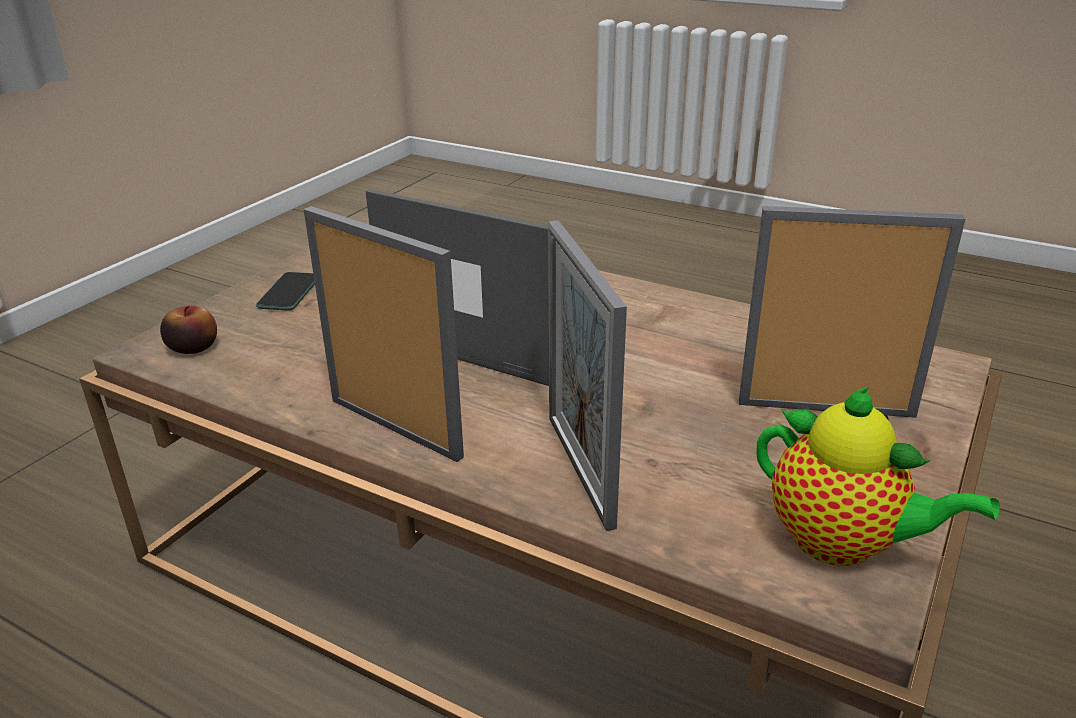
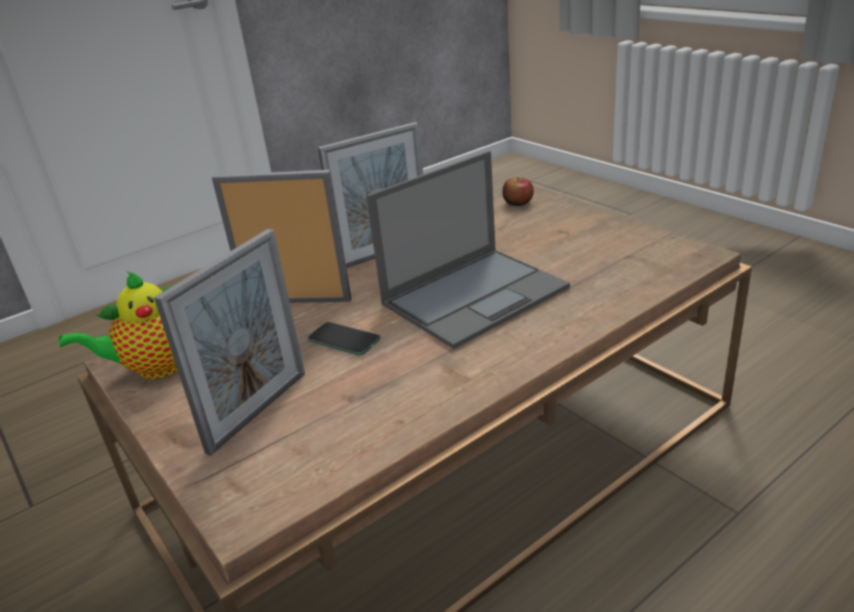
camera: 115 degrees right, 0 degrees up
(289, 293) = (581, 225): phone -> phone (344, 340)

